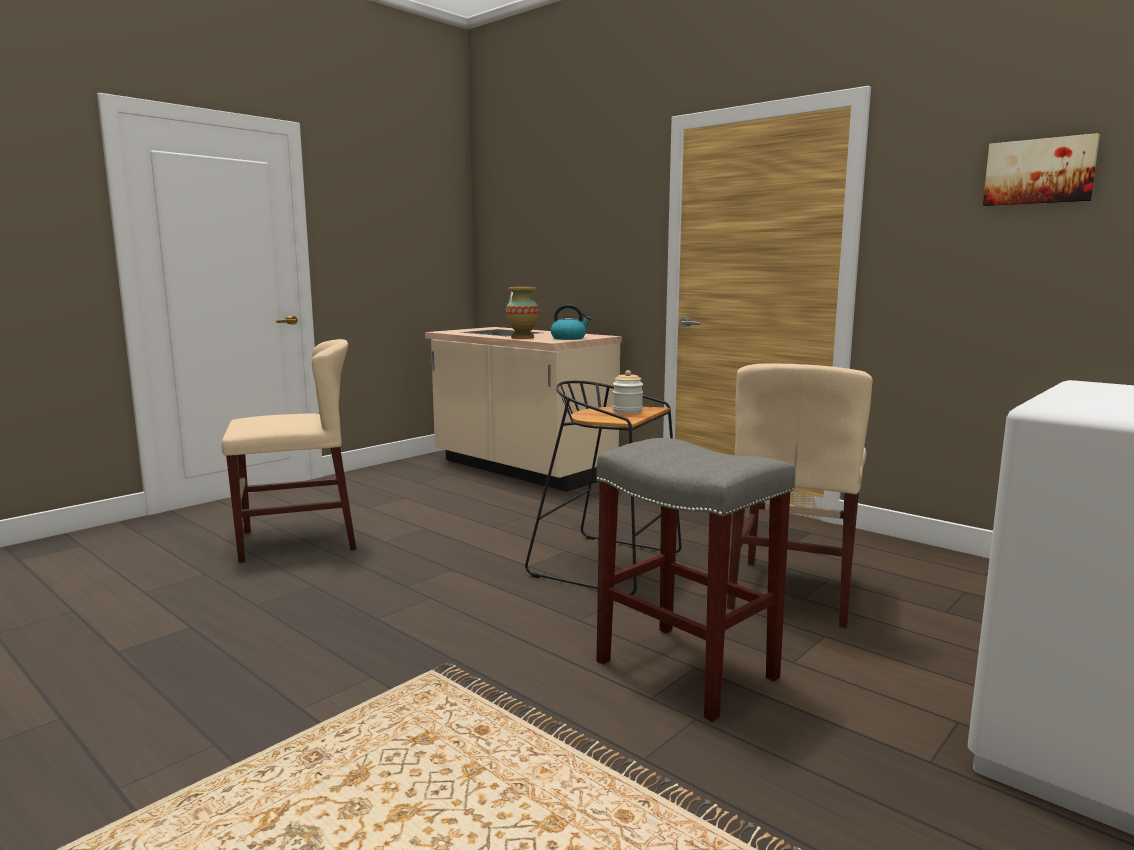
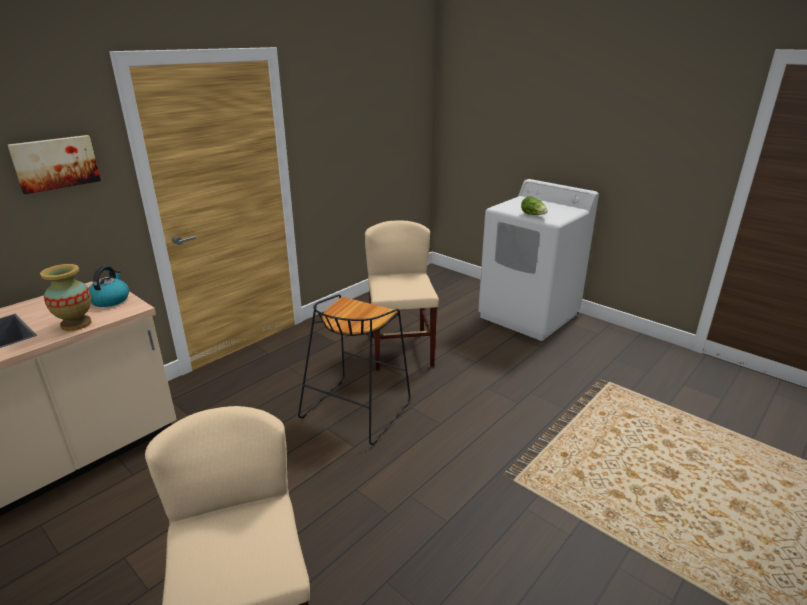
camera: 90 degrees left, 15 degrees up
(627, 411) = (353, 310): jar -> none
(689, 670) = (490, 390): grey stool -> none
(792, 591) = (400, 350): beige chair -> beige chair turned 120 degrees counterclockwise
(1039, 171) = (357, 105): picture -> picture (55, 163)
(1068, 396) = (533, 215): none -> lettuce

